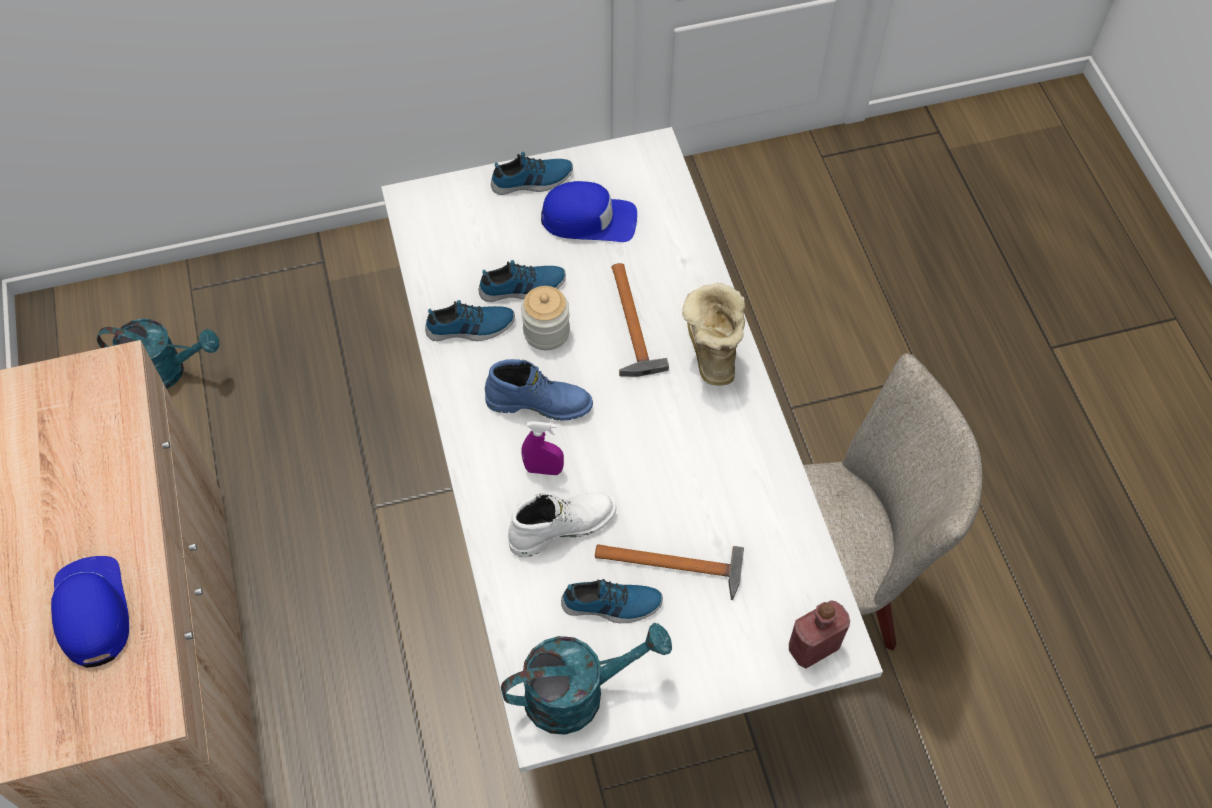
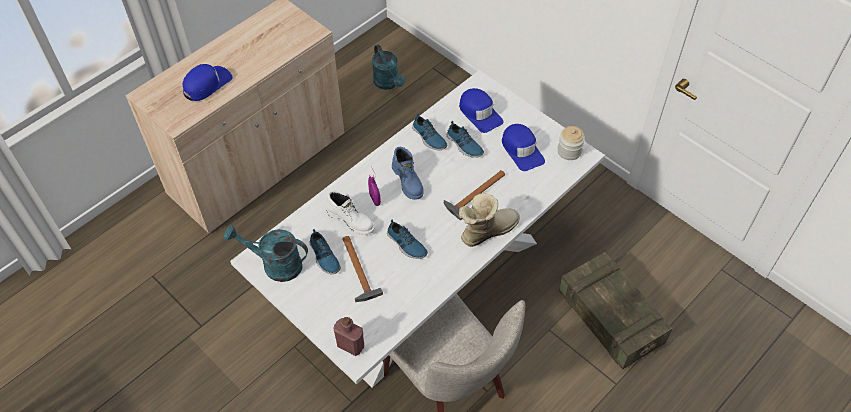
camera: 60 degrees right, 5 degrees down
(474, 233) = (480, 113): none -> blue cap
(532, 181) = (526, 119): shoe -> shoe (406, 244)
(546, 332) = (447, 165): jar -> jar (569, 151)
(578, 693) = (275, 265): turquoise watering can -> turquoise watering can turned 150 degrees clockwise
(819, 324) = (610, 319): none -> crate

